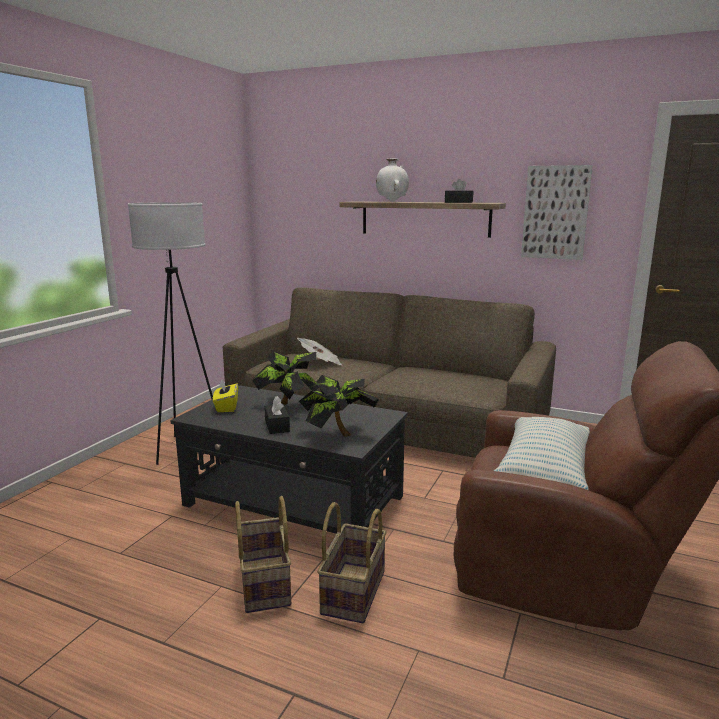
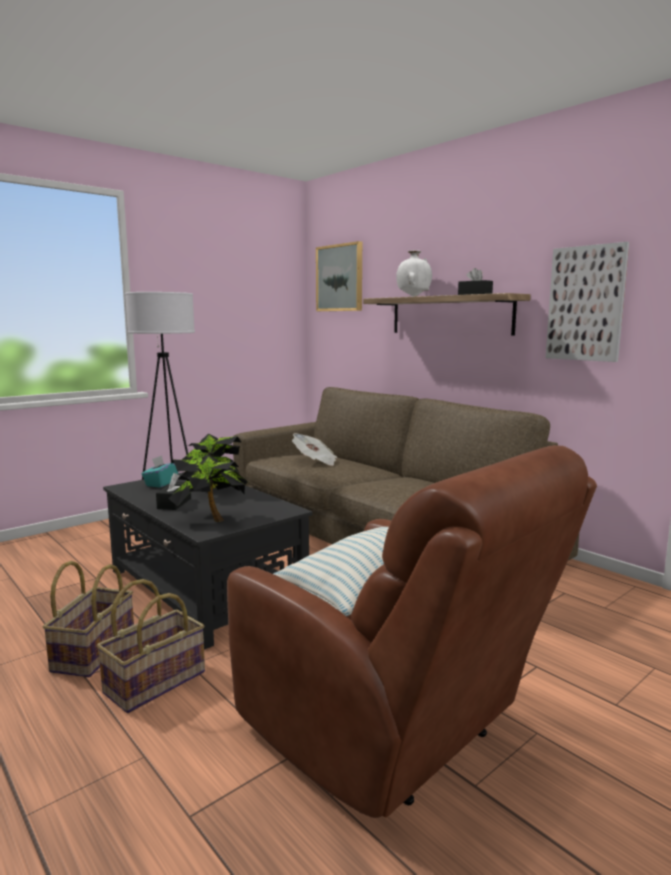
camera: 25 degrees right, 5 degrees down
(226, 407) = (161, 483): yellow tissue box -> turquoise tissue box
(294, 178) = (340, 278): none -> picture

